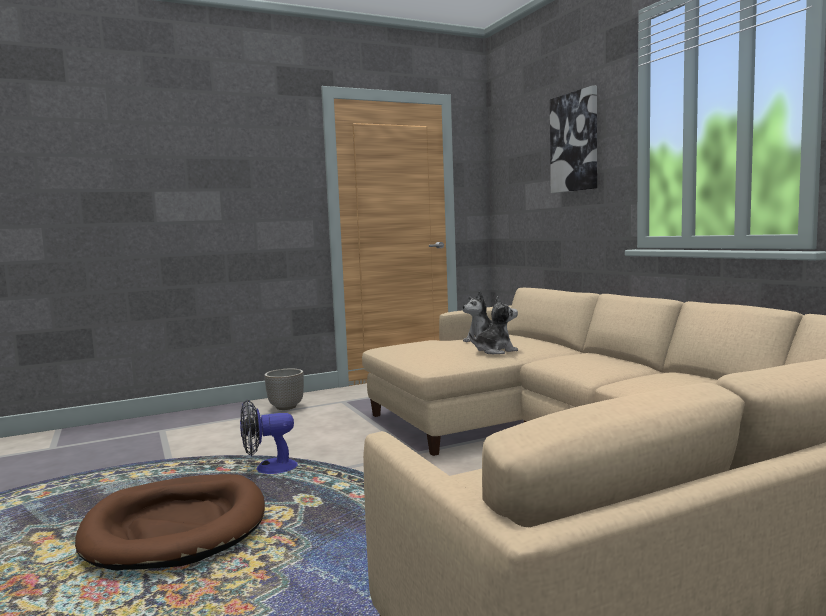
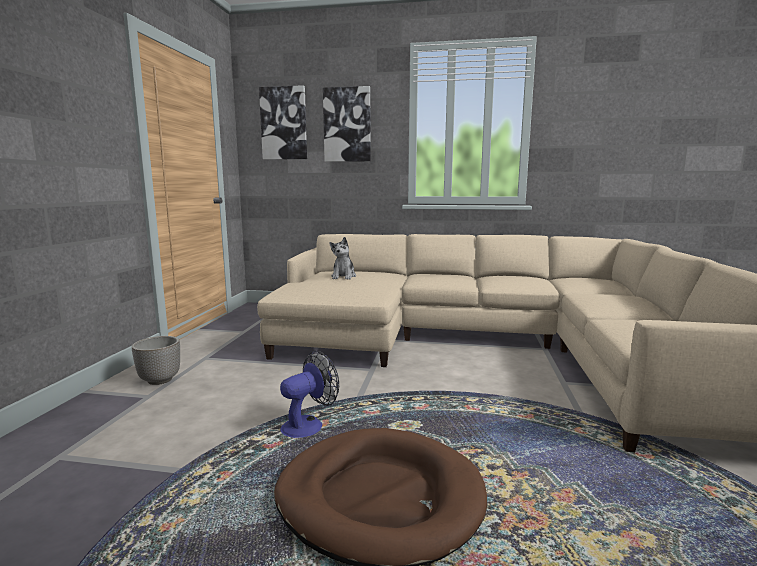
camera: 55 degrees left, 5 degrees up
(268, 469) = (308, 425): fan -> fan turned 150 degrees counterclockwise
(495, 351) = (374, 281): plush toy -> none
(521, 150) = (284, 123): none -> picture

